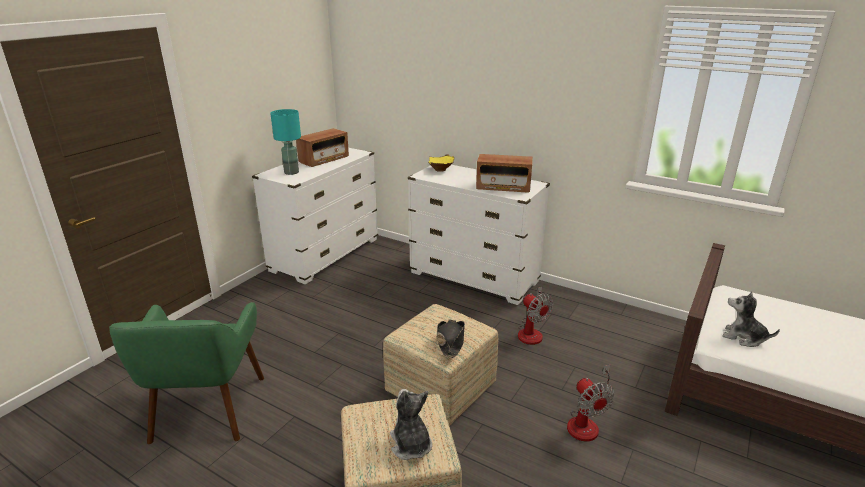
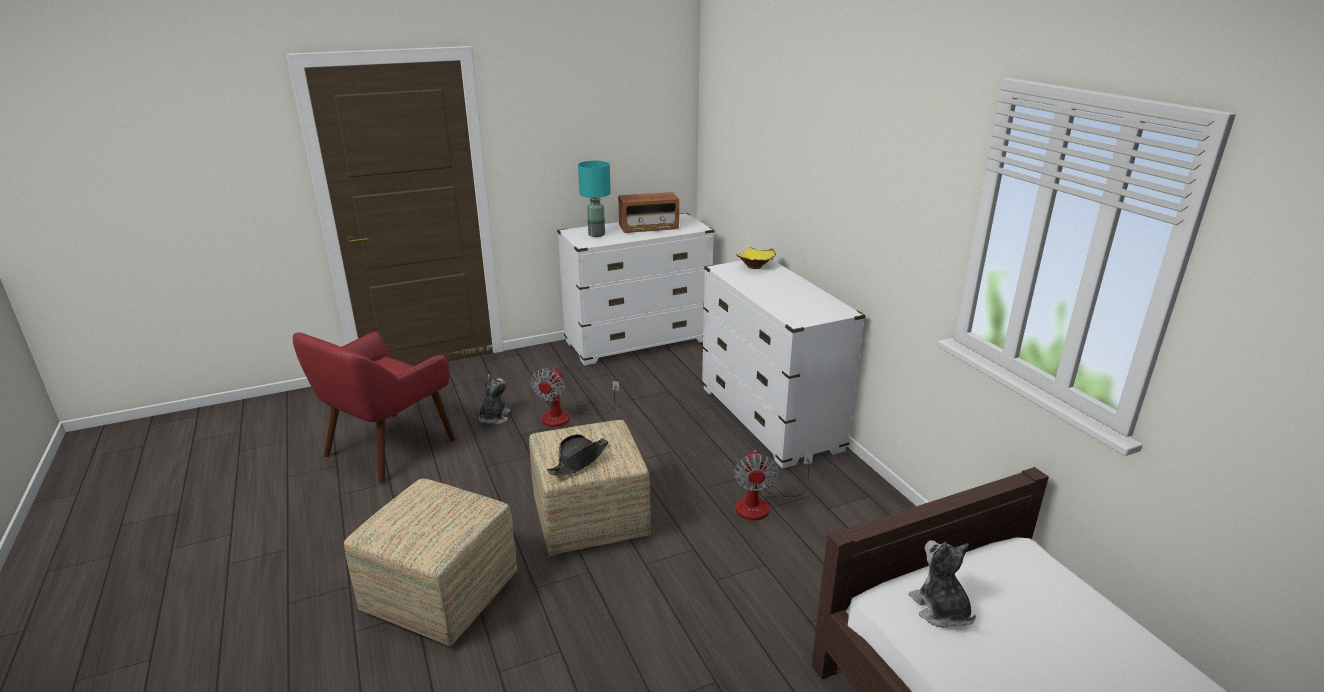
camera: 35 degrees right, 0 degrees up
(207, 410) = (387, 448): green armchair -> red armchair
(410, 445) = (422, 533): plush toy -> plush toy (494, 418)
(503, 187) = (795, 305): radio -> none
(586, 422) = (699, 626): fan -> fan (566, 417)

